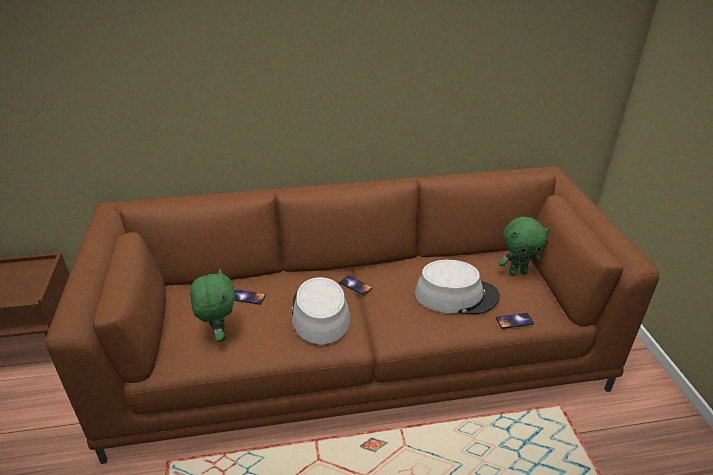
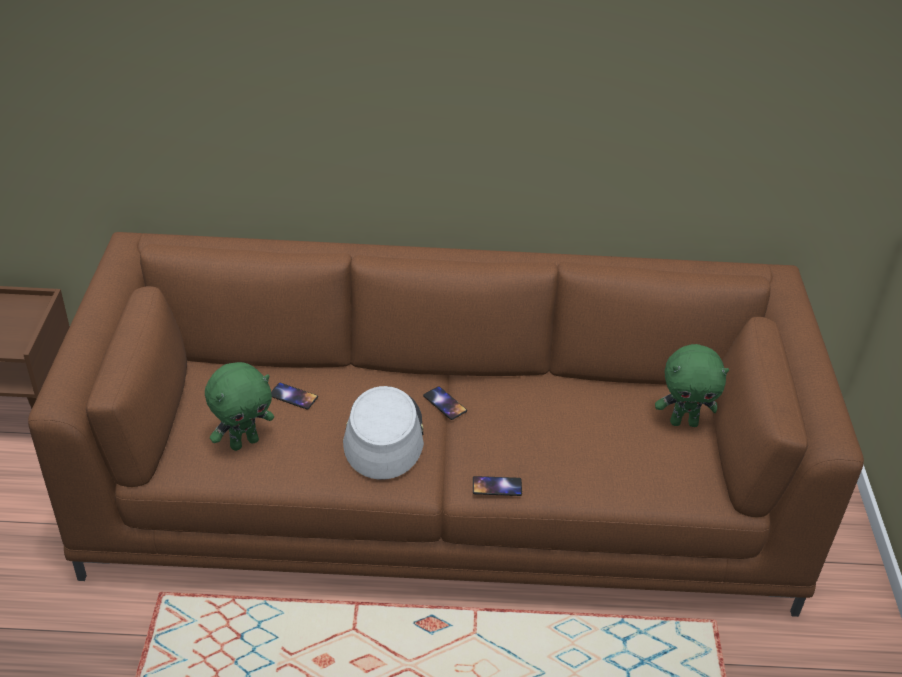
camera: 10 degrees right, 5 degrees up
(219, 334) = (244, 442): green plush toy -> green plush toy turned 60 degrees clockwise
(456, 295) = (581, 441): grey hat -> none
(514, 321) = (649, 492): phone -> phone (497, 486)

